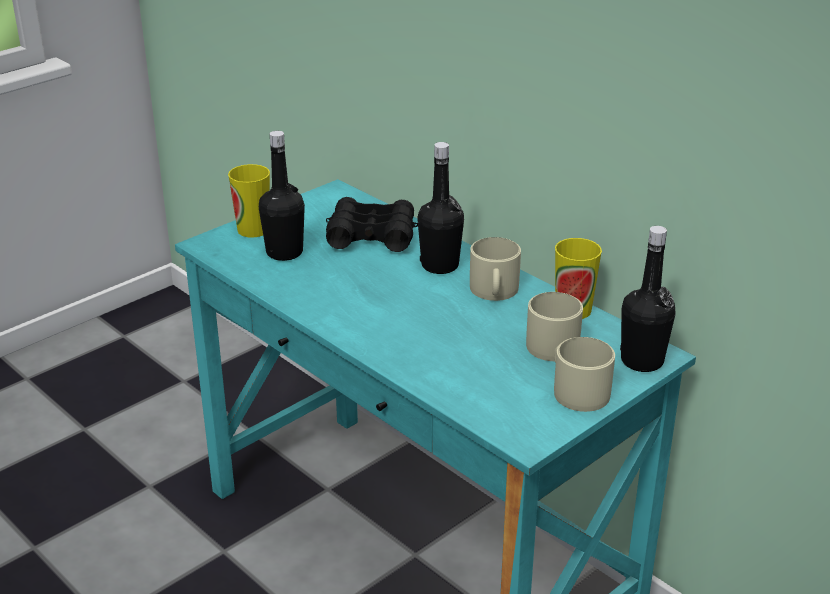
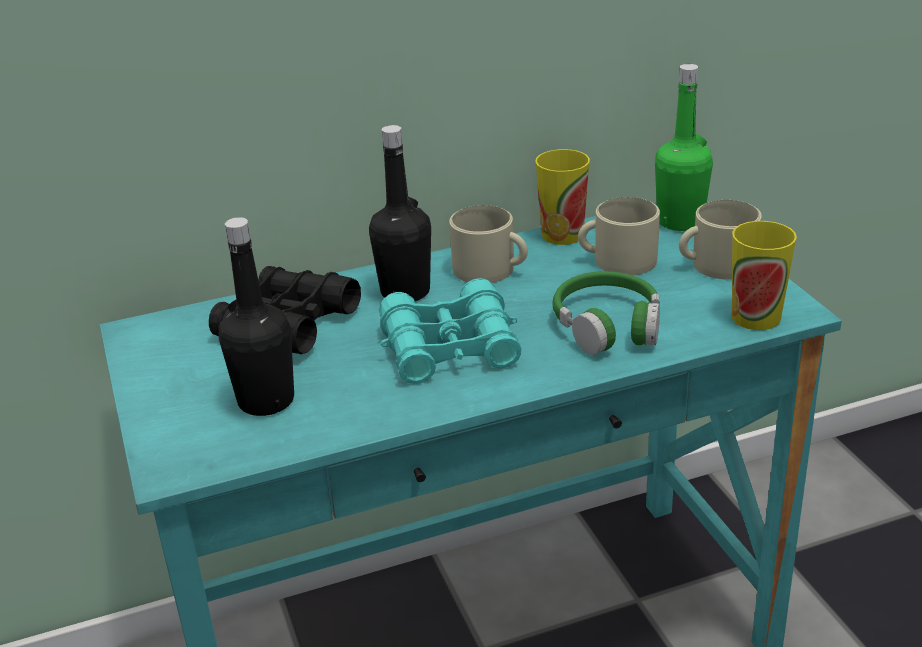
camera: 65 degrees left, 0 degrees up
(253, 229) = (171, 418): cup -> cup (756, 317)
(378, 299) = (450, 348): none -> turquoise binoculars
(447, 355) = (608, 325): none -> green headphones
(642, 361) = (680, 221): black bottle -> green bottle

